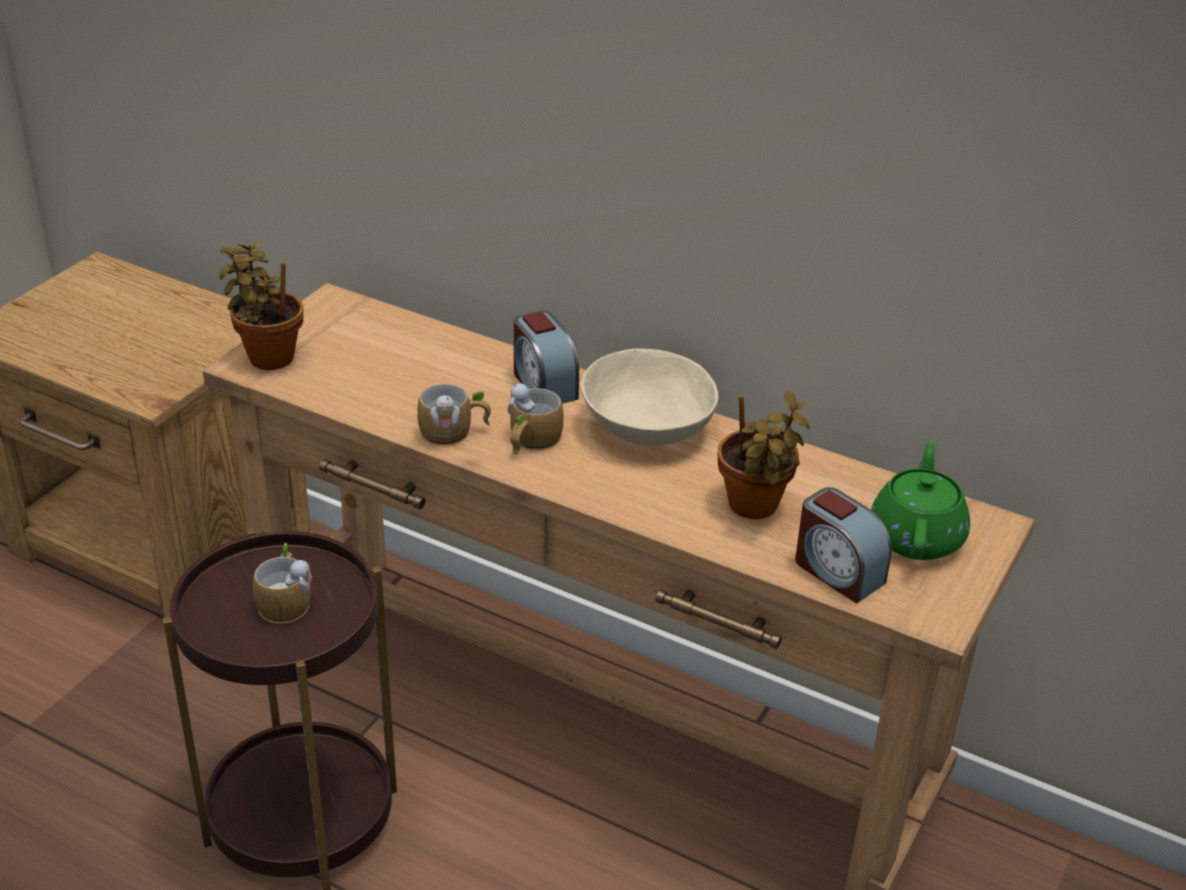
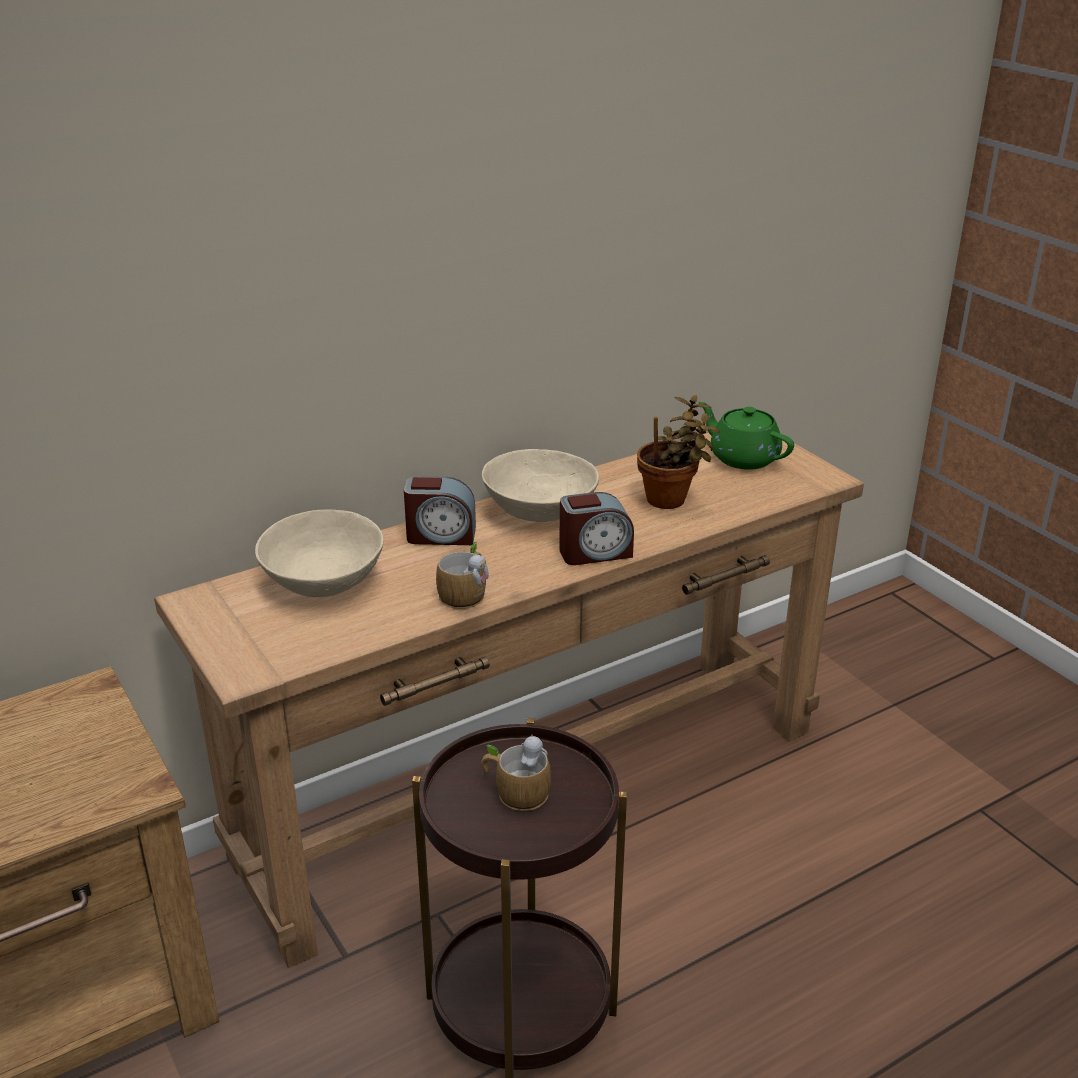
camera: 60 degrees left, 5 degrees down
(268, 355) = (244, 658): potted plant -> none
(412, 350) = (322, 581): none -> beige bowl
(530, 441) = (512, 562): mug -> none
(837, 572) = (760, 494): alarm clock -> alarm clock (595, 552)

